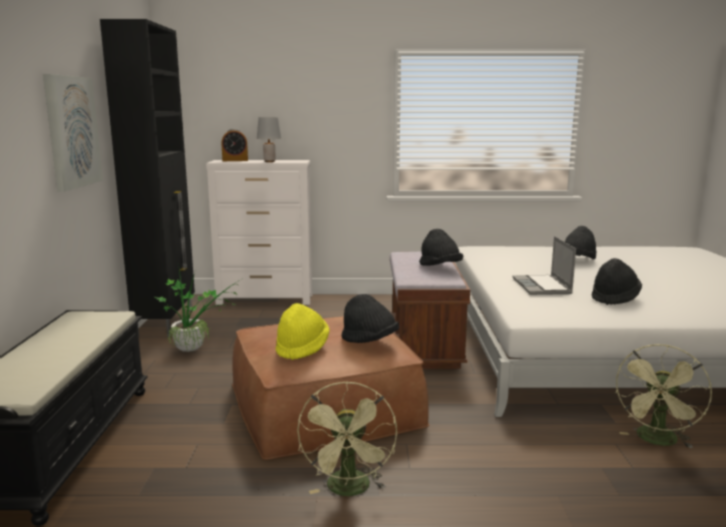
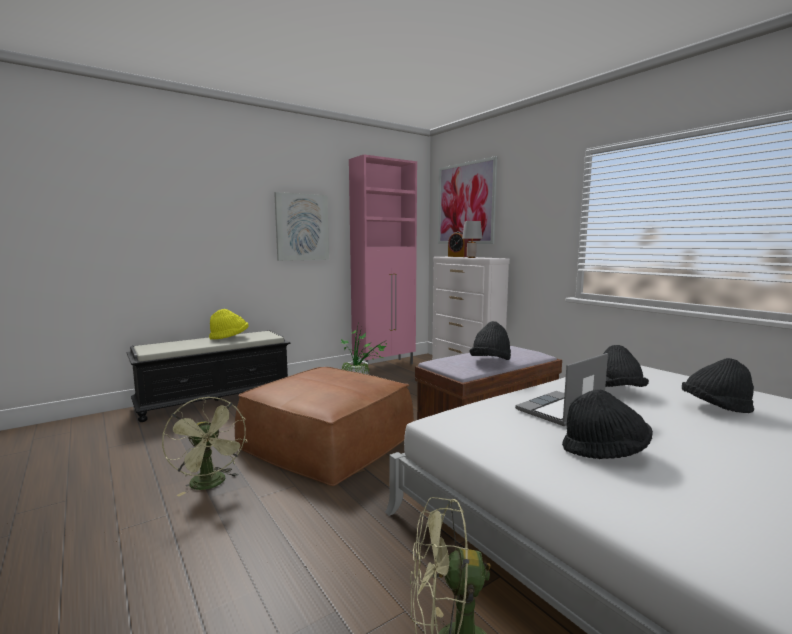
camera: 55 degrees right, 5 degrees down
(166, 322) = (385, 365): black cabinet -> pink cabinet
(230, 92) = (465, 203): none -> picture
(302, 348) = (297, 383): yellow hat -> yellow hat (229, 338)
(349, 490) = (211, 485): green fan -> green fan turned 90 degrees counterclockwise
(369, 341) = (333, 394): black hat -> black hat (617, 390)

